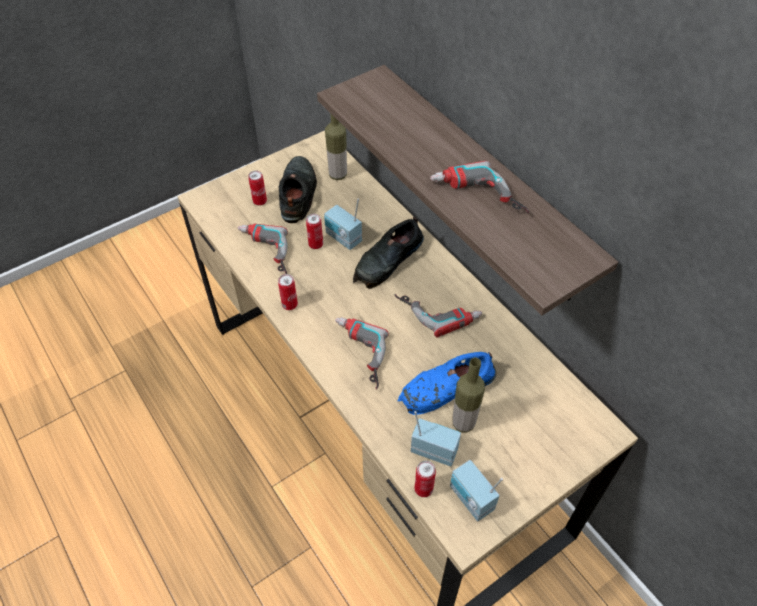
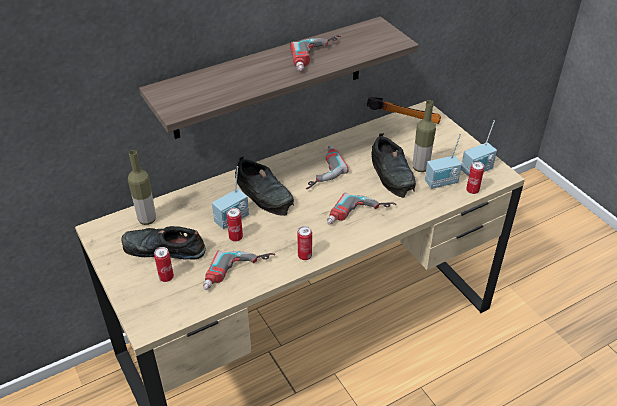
camera: 85 degrees left, 10 degrees down
(434, 449) = (442, 183): radio -> radio turned 135 degrees counterclockwise
(446, 389) = (392, 173): blue shoe -> black shoe
(575, 401) = (402, 119): none -> hammer

